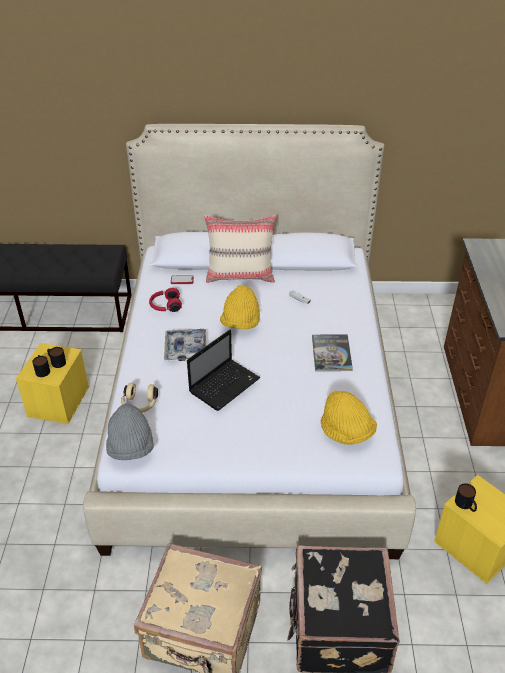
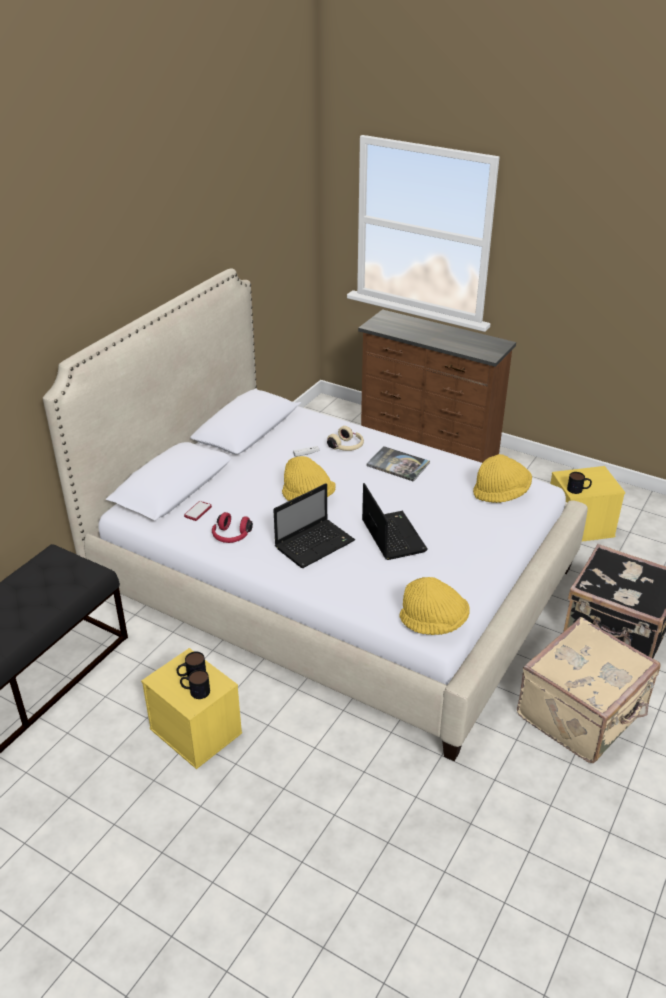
camera: 60 degrees left, 5 degrees down
(131, 448) = (434, 623): grey hat -> yellow hat
(139, 405) = (376, 599): beige headphones -> beige headphones (347, 447)
(185, 349) = (315, 543): tray -> laptop
(240, 276) = (231, 473): beige pillow -> none

